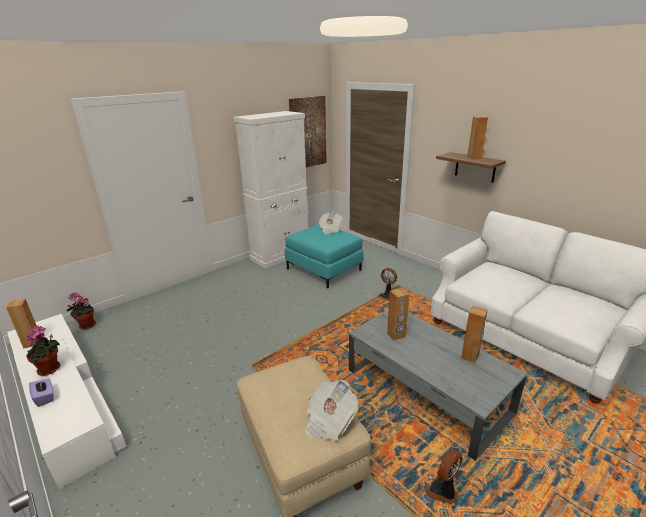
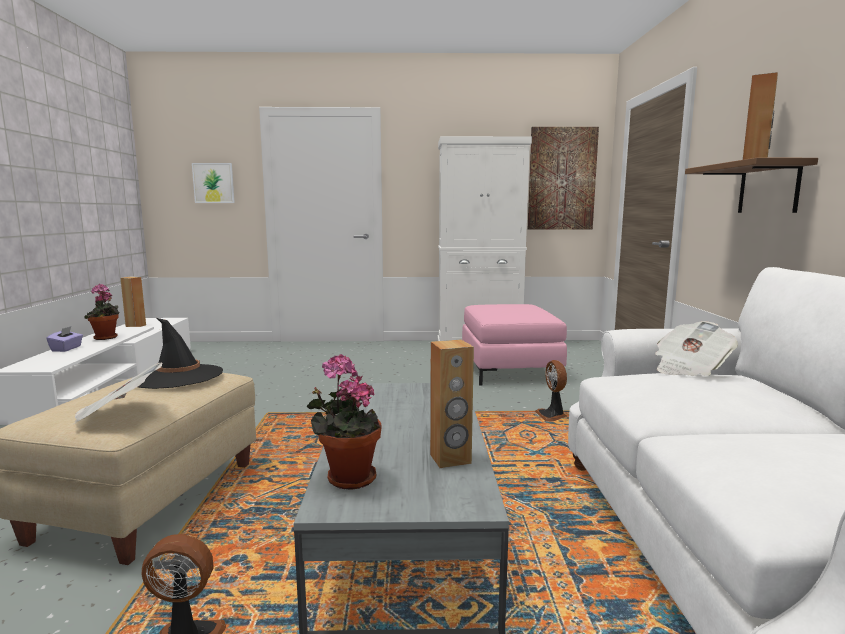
camera: 40 degrees right, 15 degrees down
(36, 180) = (213, 183): none -> picture
(86, 326) = (215, 346): potted plant -> potted plant (347, 478)
(288, 379) = (178, 377): none -> black hat
(323, 269) = (509, 369): turquoise ottoman -> pink ottoman
(330, 229) = (531, 307): newspaper -> newspaper (689, 368)
(396, 335) = (396, 403): brown speaker -> none

